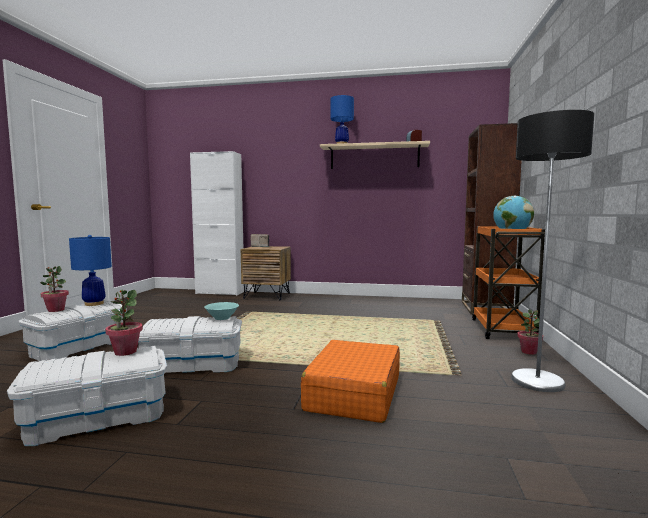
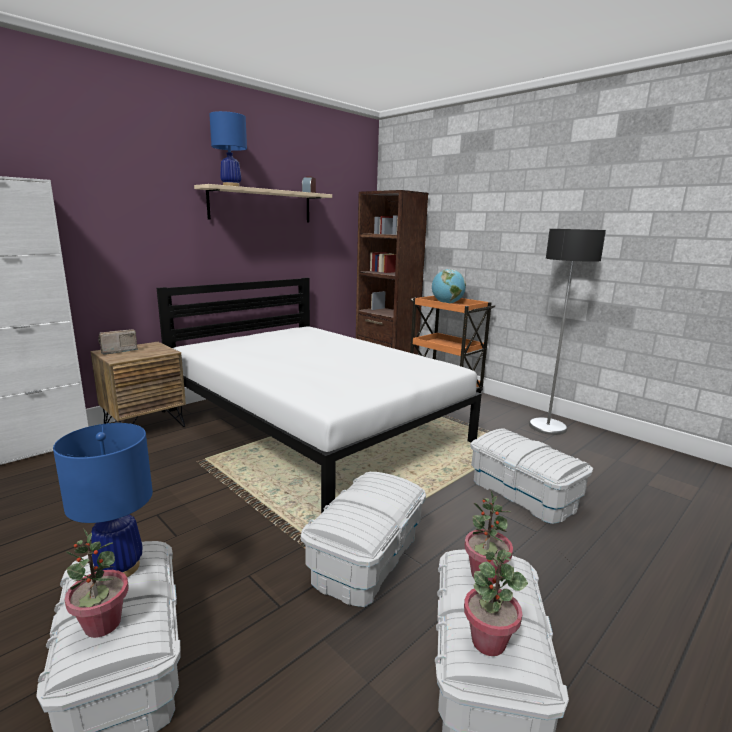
camera: 55 degrees left, 10 degrees up
(222, 318) = (383, 481): turquoise bowl -> none
(339, 317) = (314, 424): none -> white bed
(353, 393) = (524, 493): orange suitcase -> white storage box
(529, 352) = (496, 405): potted plant -> potted plant (488, 641)

